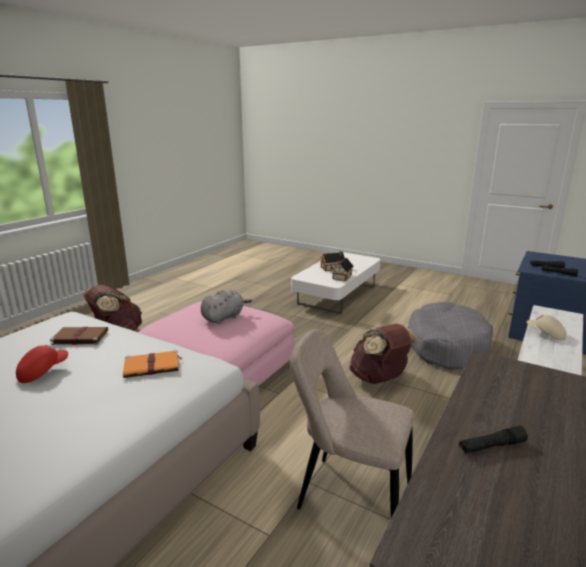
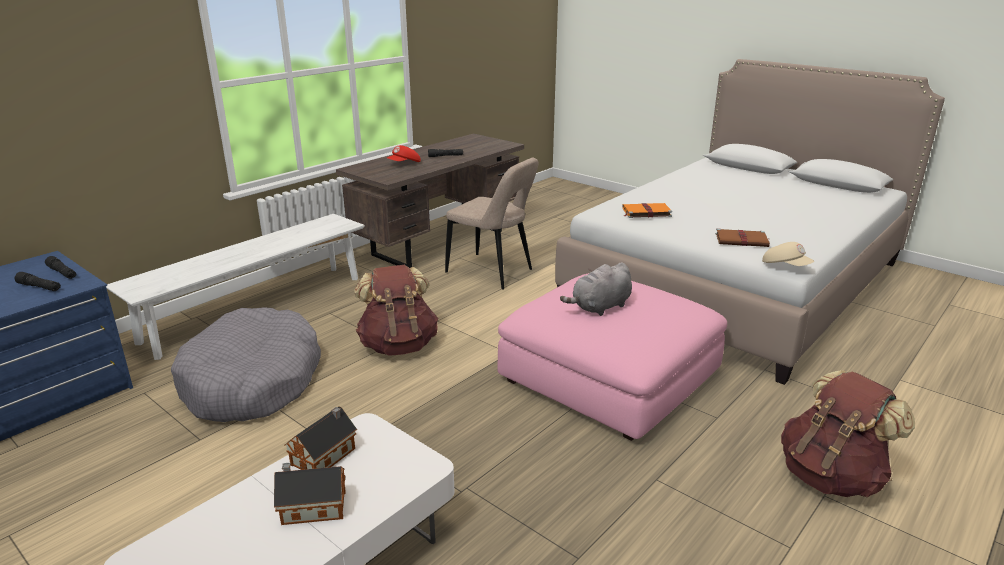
camera: 170 degrees left, 5 degrees up
(43, 372) = (738, 218): red cap -> red cap (404, 164)
(545, 334) = (216, 265): beige cap -> beige cap (786, 266)

